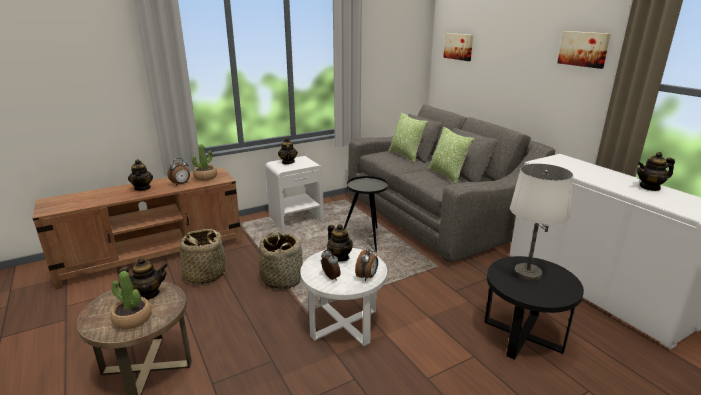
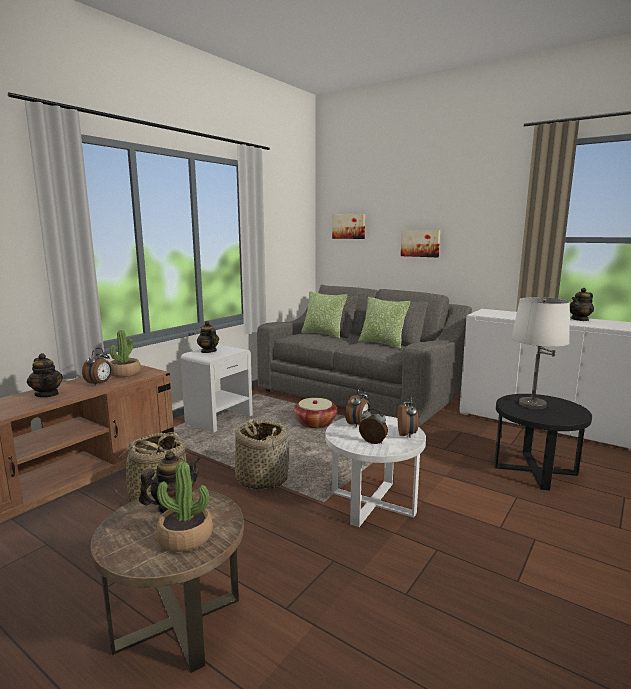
camera: 25 degrees left, 10 degrees down
(340, 257) = (358, 424): teapot -> alarm clock
(366, 238) = (315, 423): black side table -> basket
(584, 49) = (485, 215): picture -> picture (420, 243)

